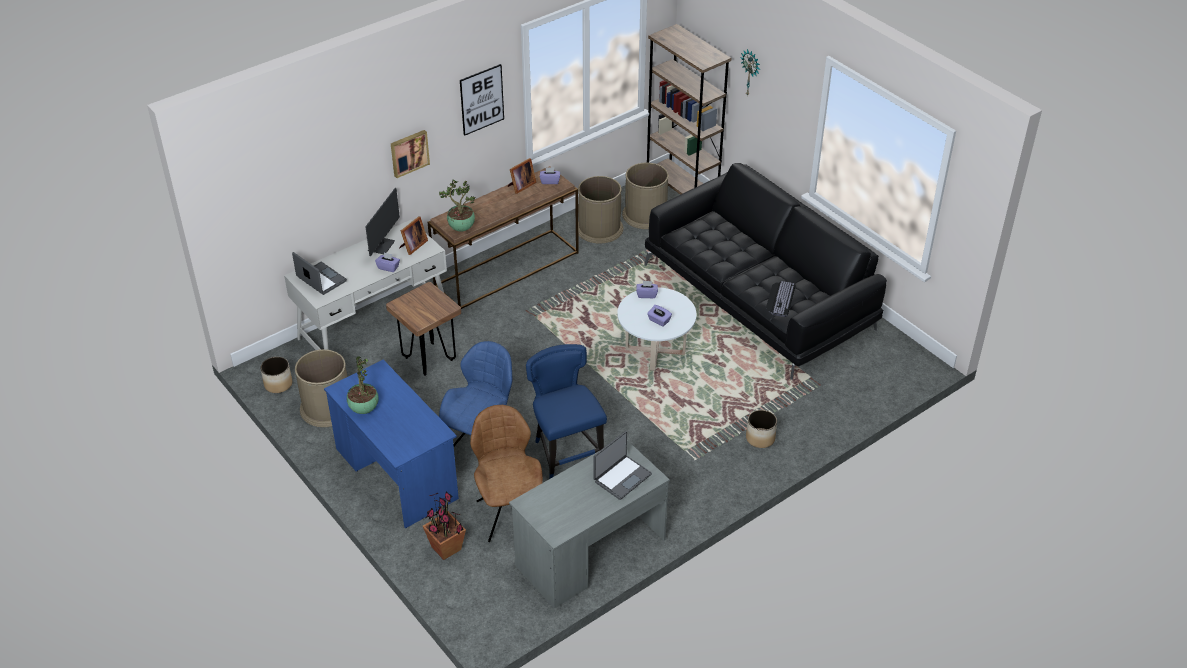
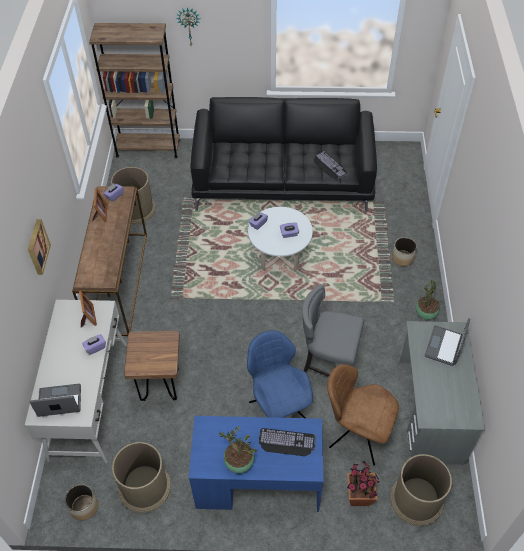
camera: 50 degrees left, 10 degrees up
(382, 246) = (65, 336): monitor -> none
(410, 426) = (286, 443): none -> keyboard
(460, 228) = (106, 276): potted plant -> potted plant (425, 315)
(482, 99) = (49, 164): picture -> none
(566, 452) = (328, 364): blue chair -> grey chair
(622, 477) = (445, 346): laptop -> laptop turned 150 degrees counterclockwise
(645, 214) = (150, 179): brown trash can -> brown trash can (417, 499)

